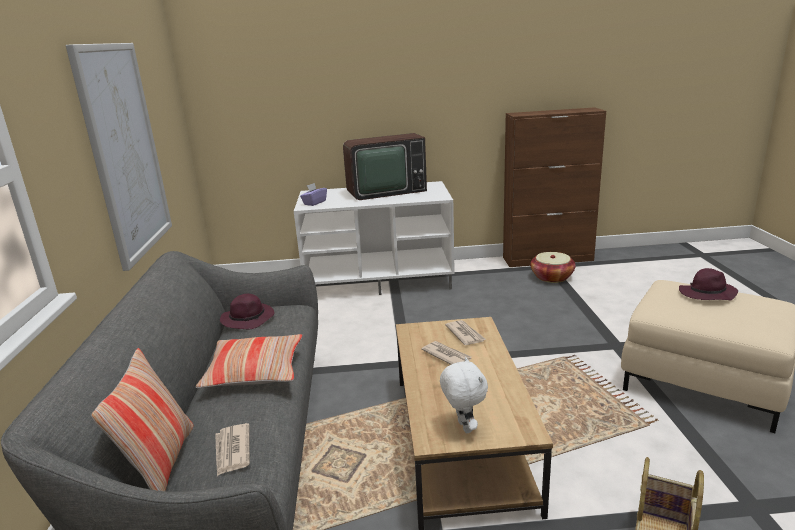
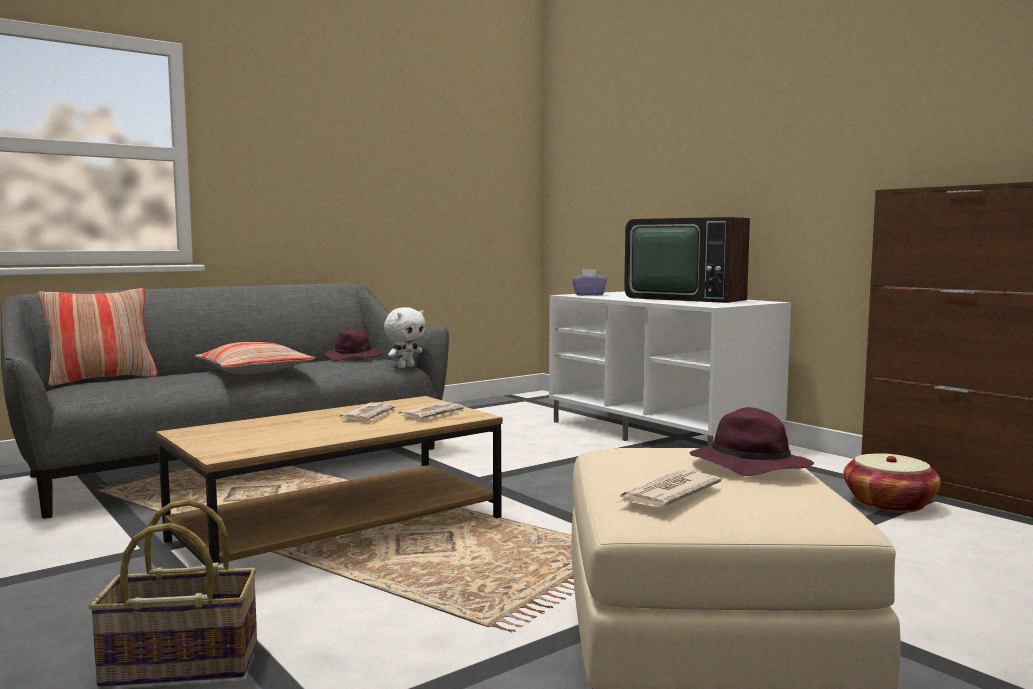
camera: 55 degrees right, 15 degrees down
(125, 152) = (373, 188): picture -> none
(232, 451) = (120, 384): newspaper -> newspaper (667, 494)
(463, 427) = (218, 436): white plush toy -> white plush toy (405, 367)

